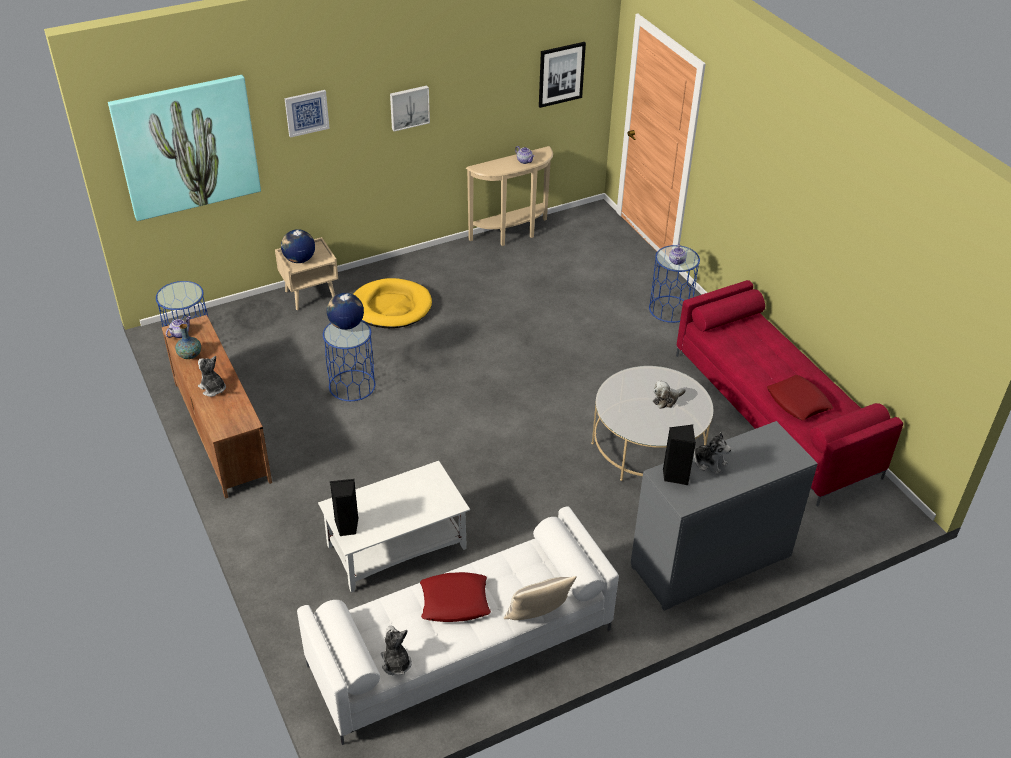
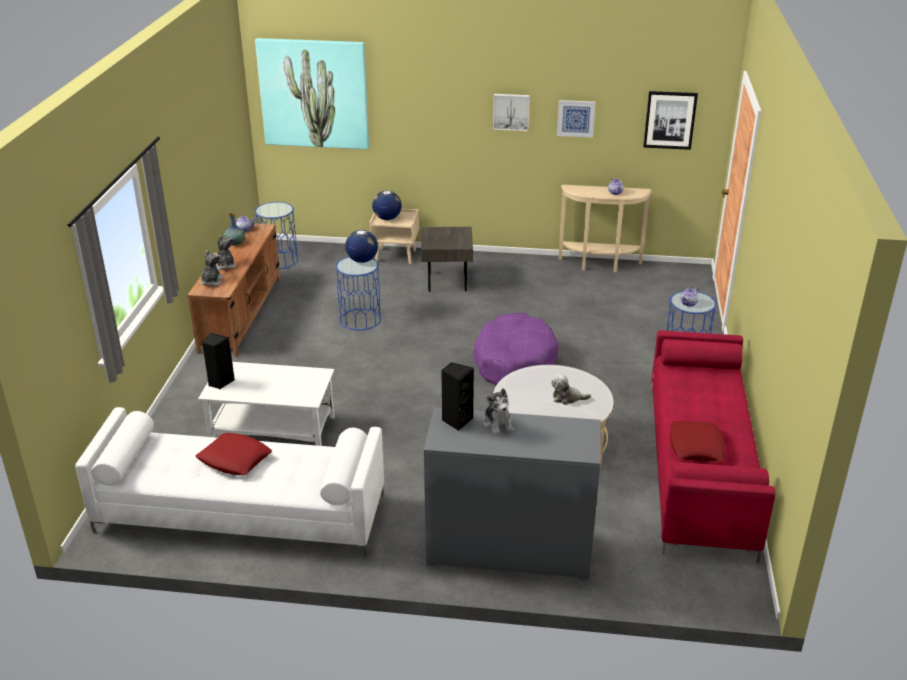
camera: 35 degrees right, 10 degrees down
(306, 113) = (416, 91): picture -> picture (576, 118)
(390, 307) = (446, 281): yellow dog bed -> grey side table
(396, 663) = (148, 477): plush toy -> plush toy (211, 282)
(538, 615) = (282, 496): pillow -> none
(539, 373) = (514, 362): none -> purple dog bed

